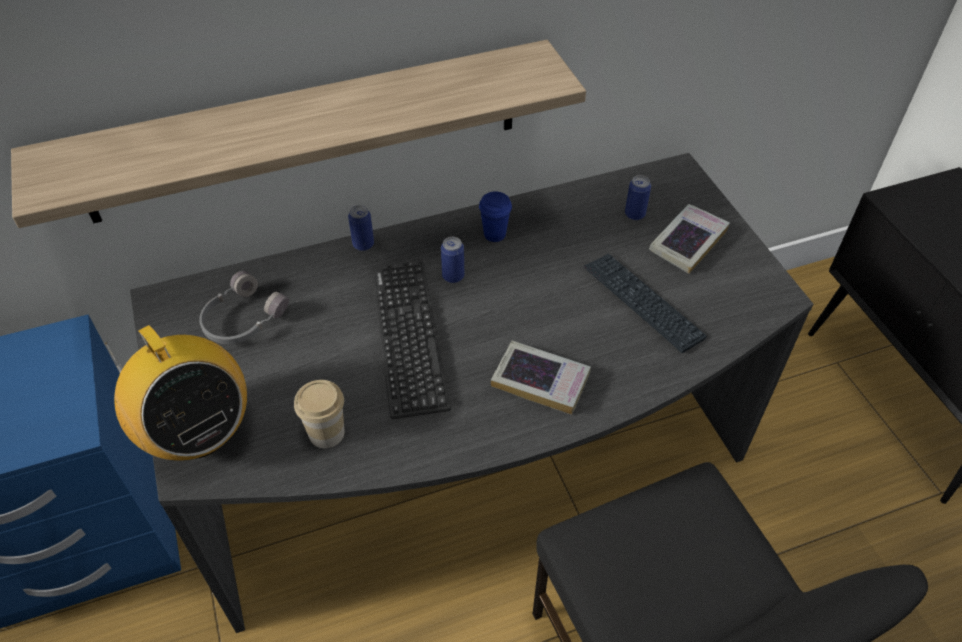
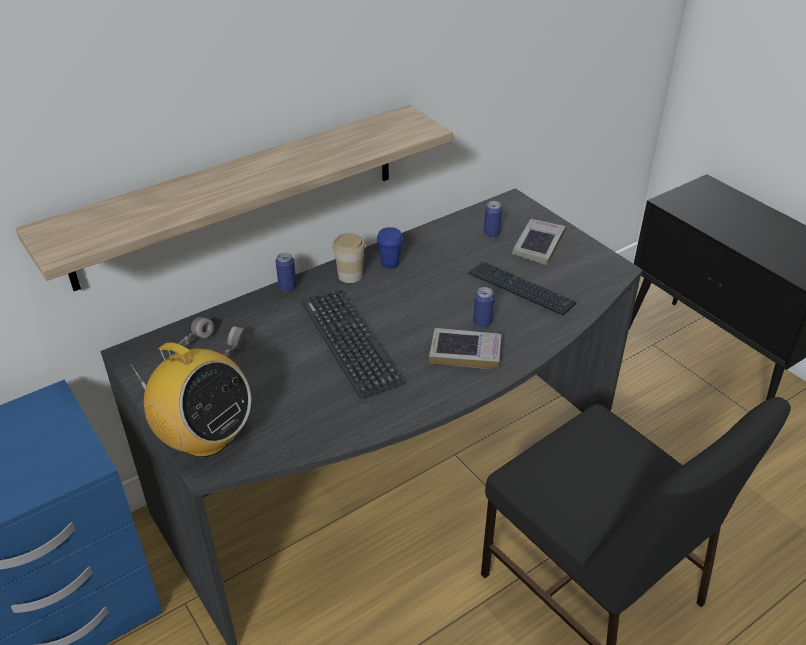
camera: 15 degrees left, 10 degrees down
(326, 433) = (312, 418): cup -> cup (350, 275)
(453, 276) = (369, 296): can -> can (482, 323)

